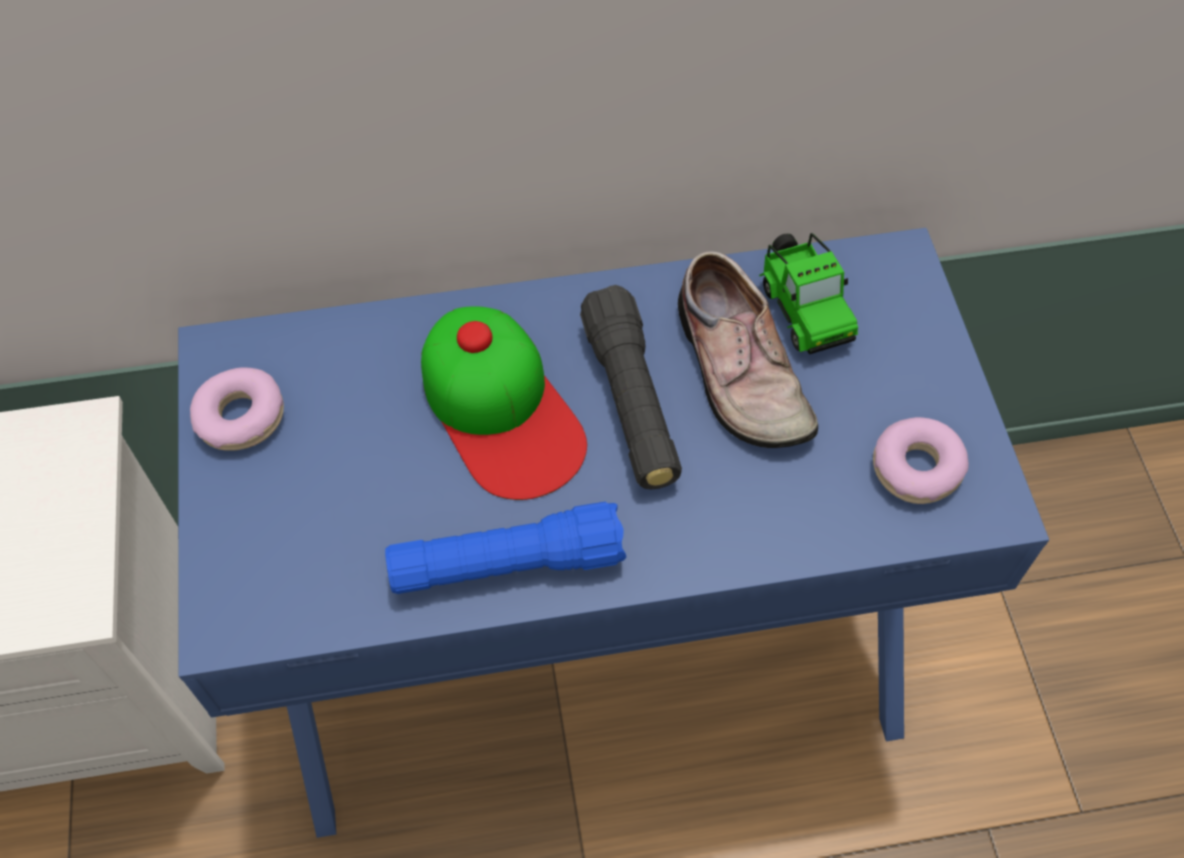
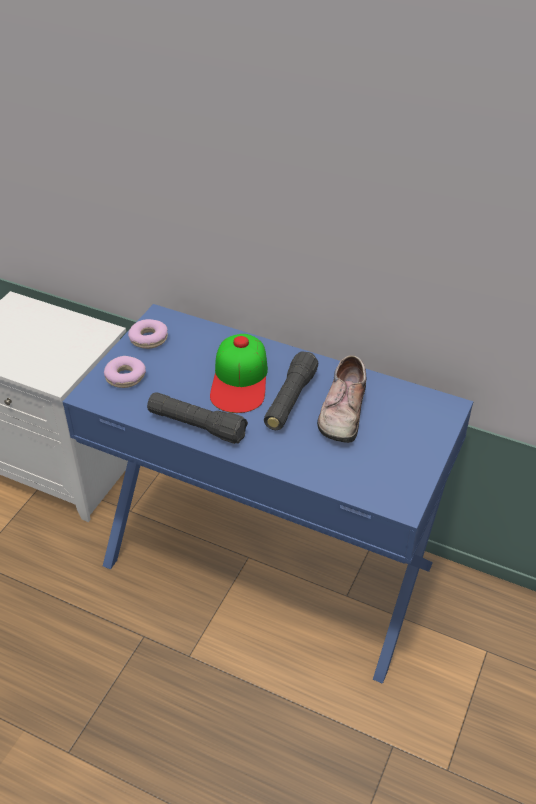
camera: 35 degrees right, 15 degrees down
(507, 564) = (197, 426): blue flashlight -> black flashlight
(803, 308) = (390, 403): toy car -> none
(916, 468) = (383, 476): donut -> donut (125, 377)

